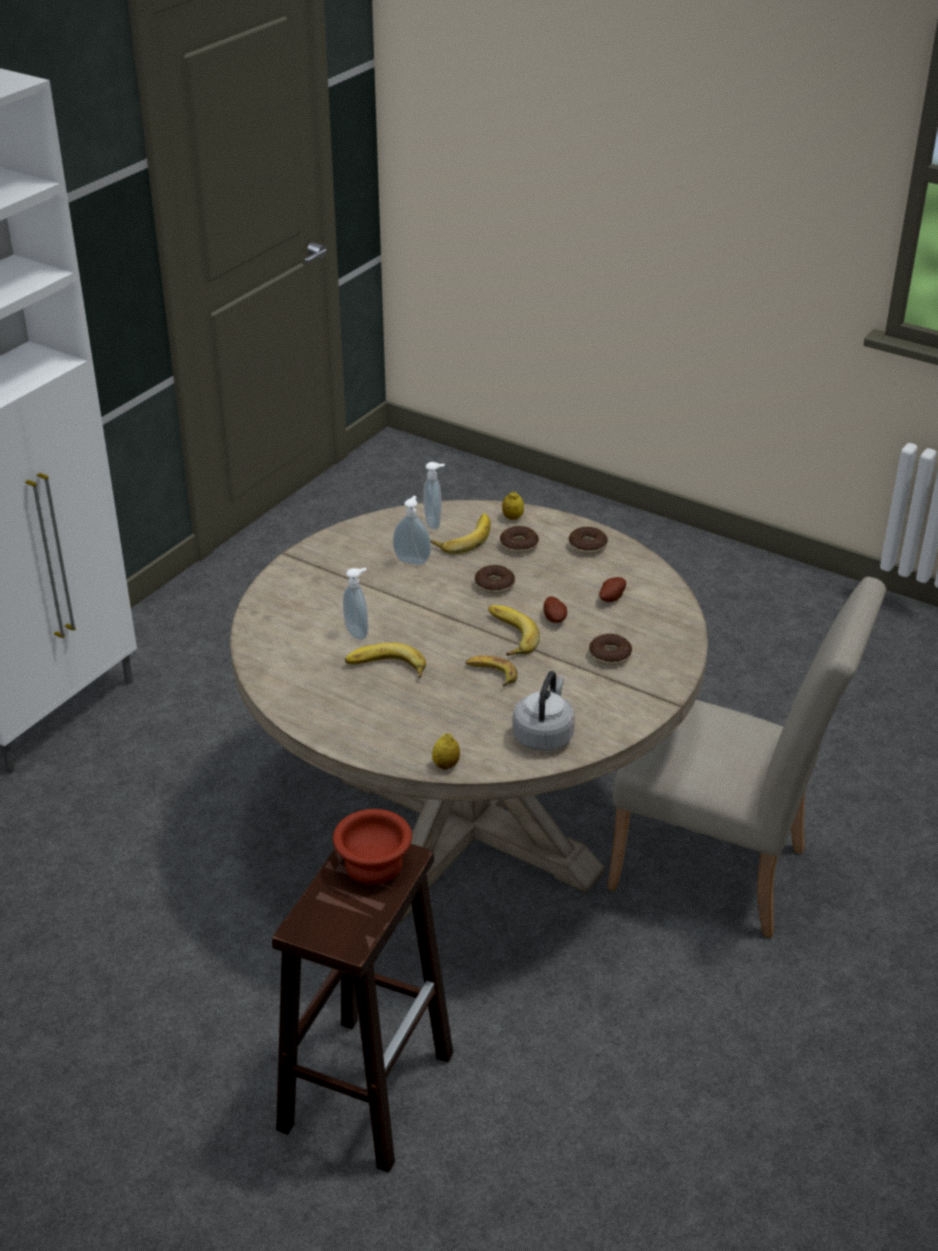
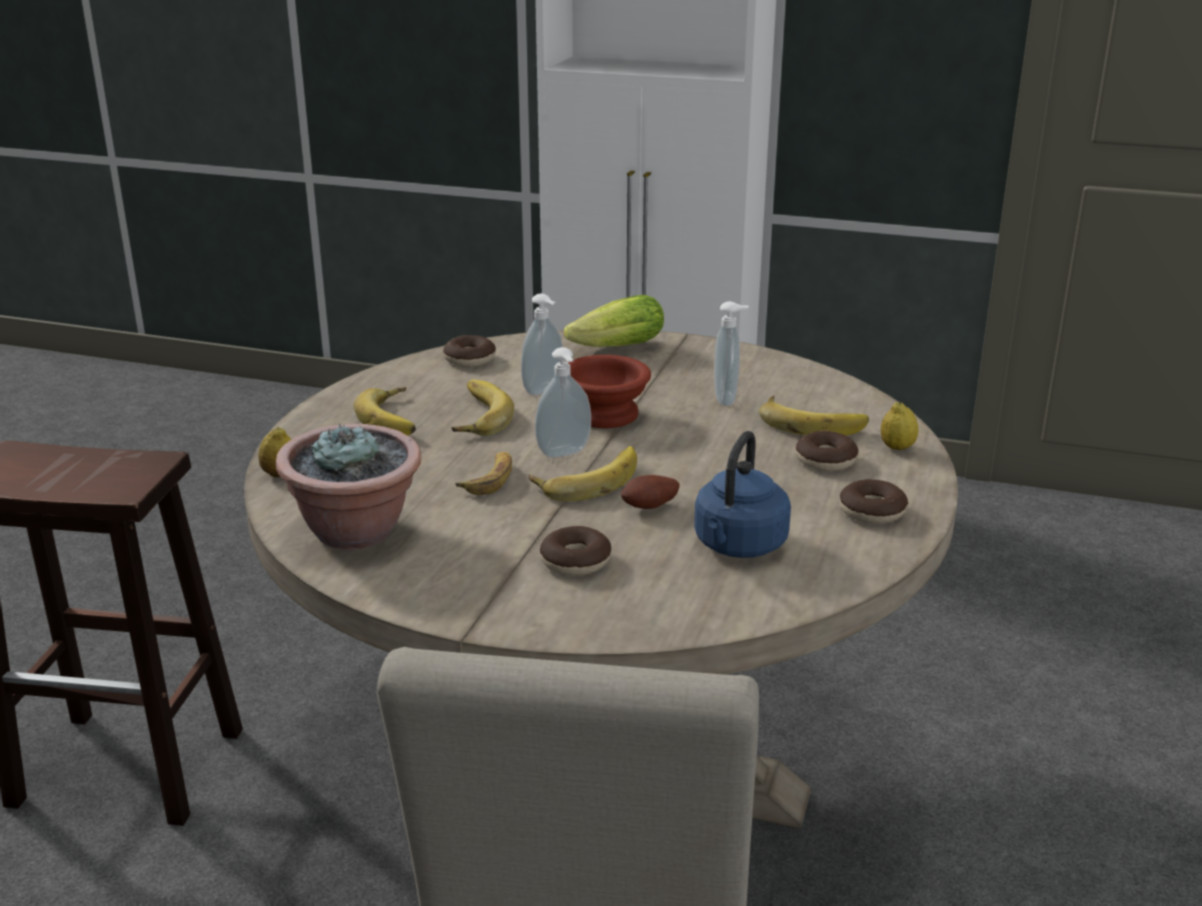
camera: 75 degrees right, 10 degrees down
(294, 590) = (612, 349): none -> lettuce
(372, 866) = (110, 473): brown bowl -> brown bowl (602, 414)
(373, 705) = (396, 418): none -> banana
(434, 523) = (830, 400): soap dispenser -> soap dispenser (565, 454)
(494, 585) = (707, 456): donut -> donut (470, 359)
(544, 735) = (356, 531): grey kettle -> potted plant
(611, 597) = (738, 546): potato -> blue kettle

